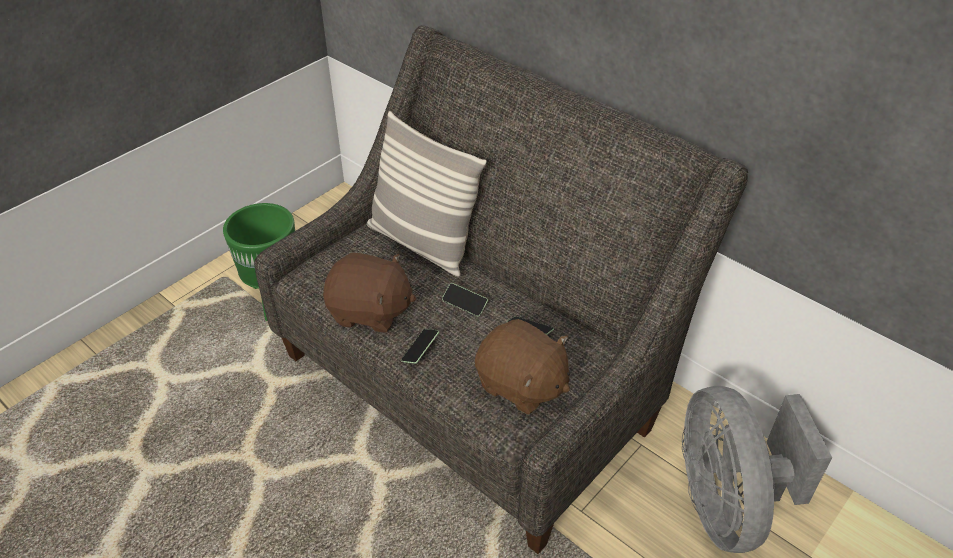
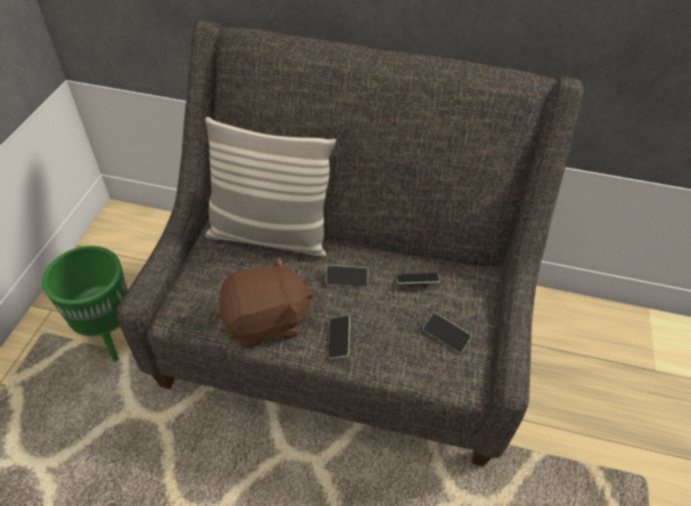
camera: 30 degrees left, 5 degrees up
(521, 385) = (446, 336): brown plush toy -> phone
(727, 503) = (581, 356): grey fan -> none

